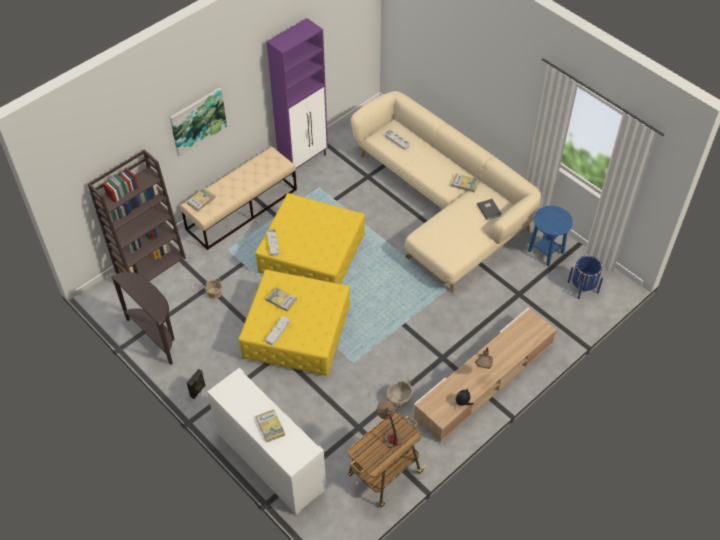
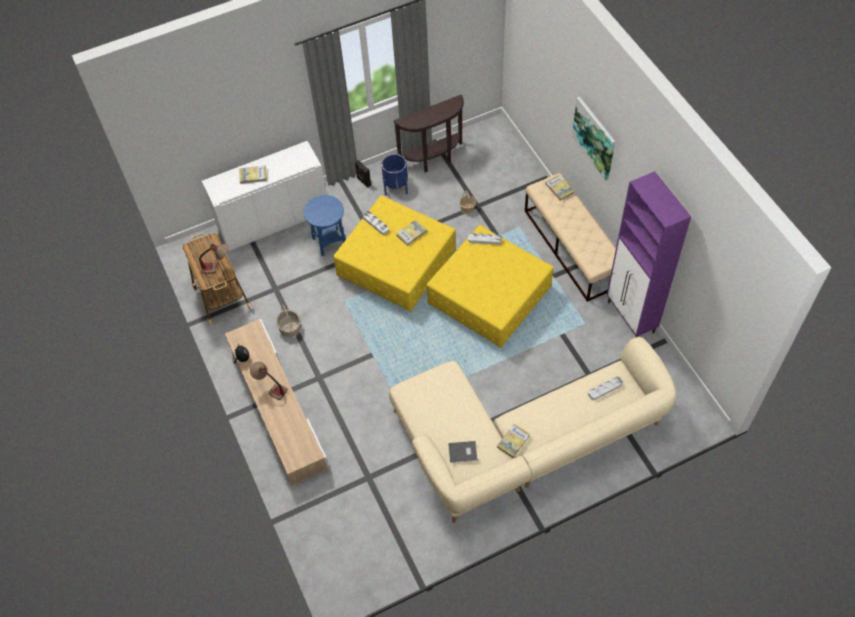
camera: 110 degrees right, 5 degrees up
(151, 265) = (519, 166): brown bookcase -> none
(546, 252) = (416, 529): blue side table -> blue side table (329, 242)
(583, 287) = (352, 550): blue planter -> blue planter (396, 186)

